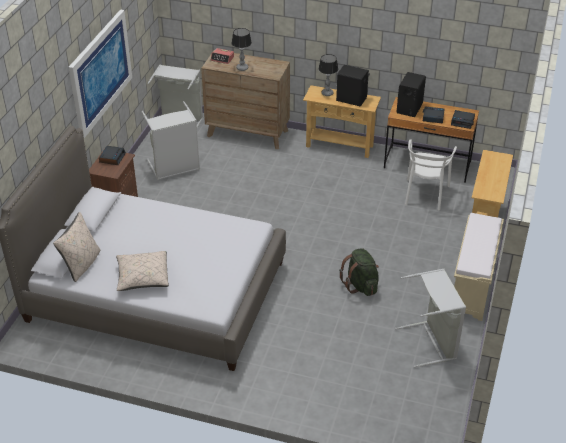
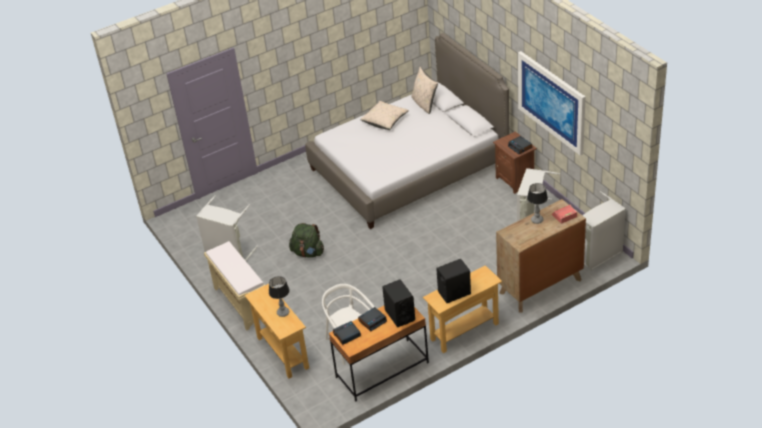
camera: 135 degrees right, 0 degrees up
(327, 93) = (478, 284): table lamp -> table lamp (283, 313)

